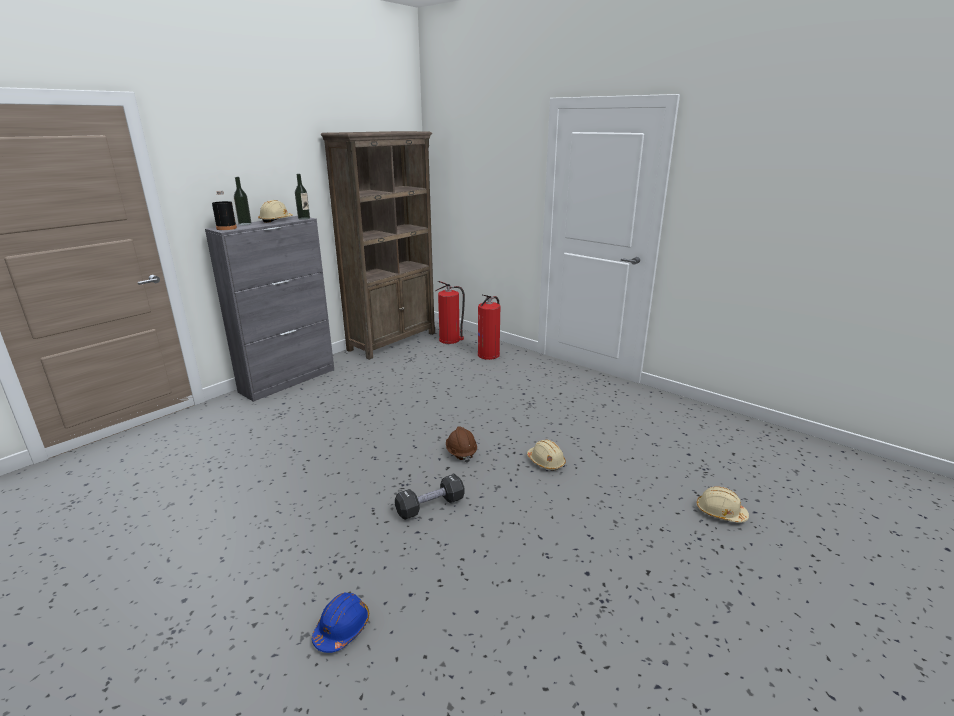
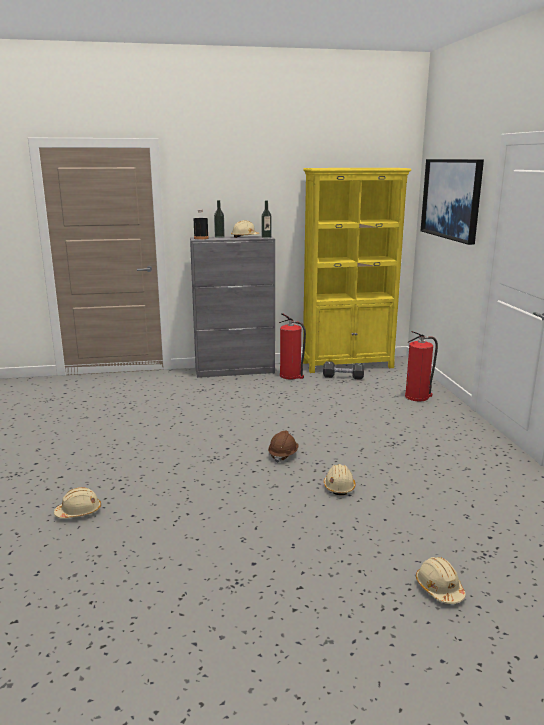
camera: 40 degrees right, 5 degrees down
(342, 629) = (79, 512): blue hard hat -> beige hard hat
(393, 341) = (348, 365): brown bookcase -> yellow bookcase
(430, 506) = (213, 477): black dumbbell -> black dumbbell (343, 377)
(450, 340) = (399, 376): fire extinguisher -> fire extinguisher (291, 376)
(480, 161) = (452, 199): none -> picture

